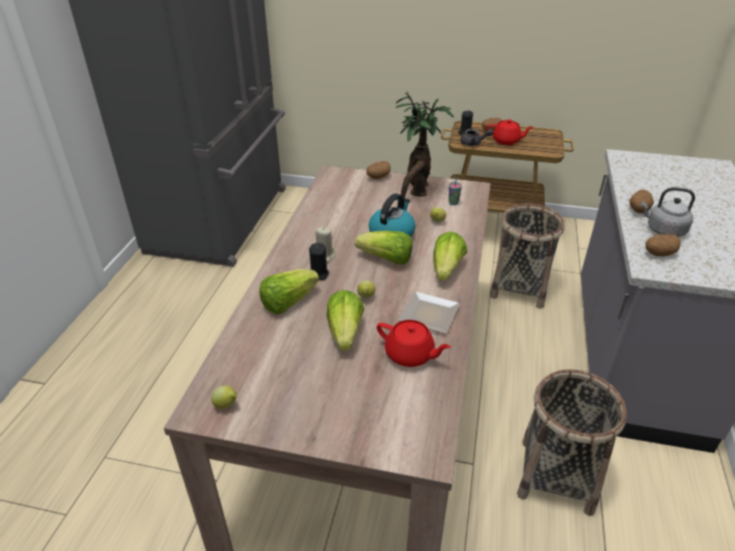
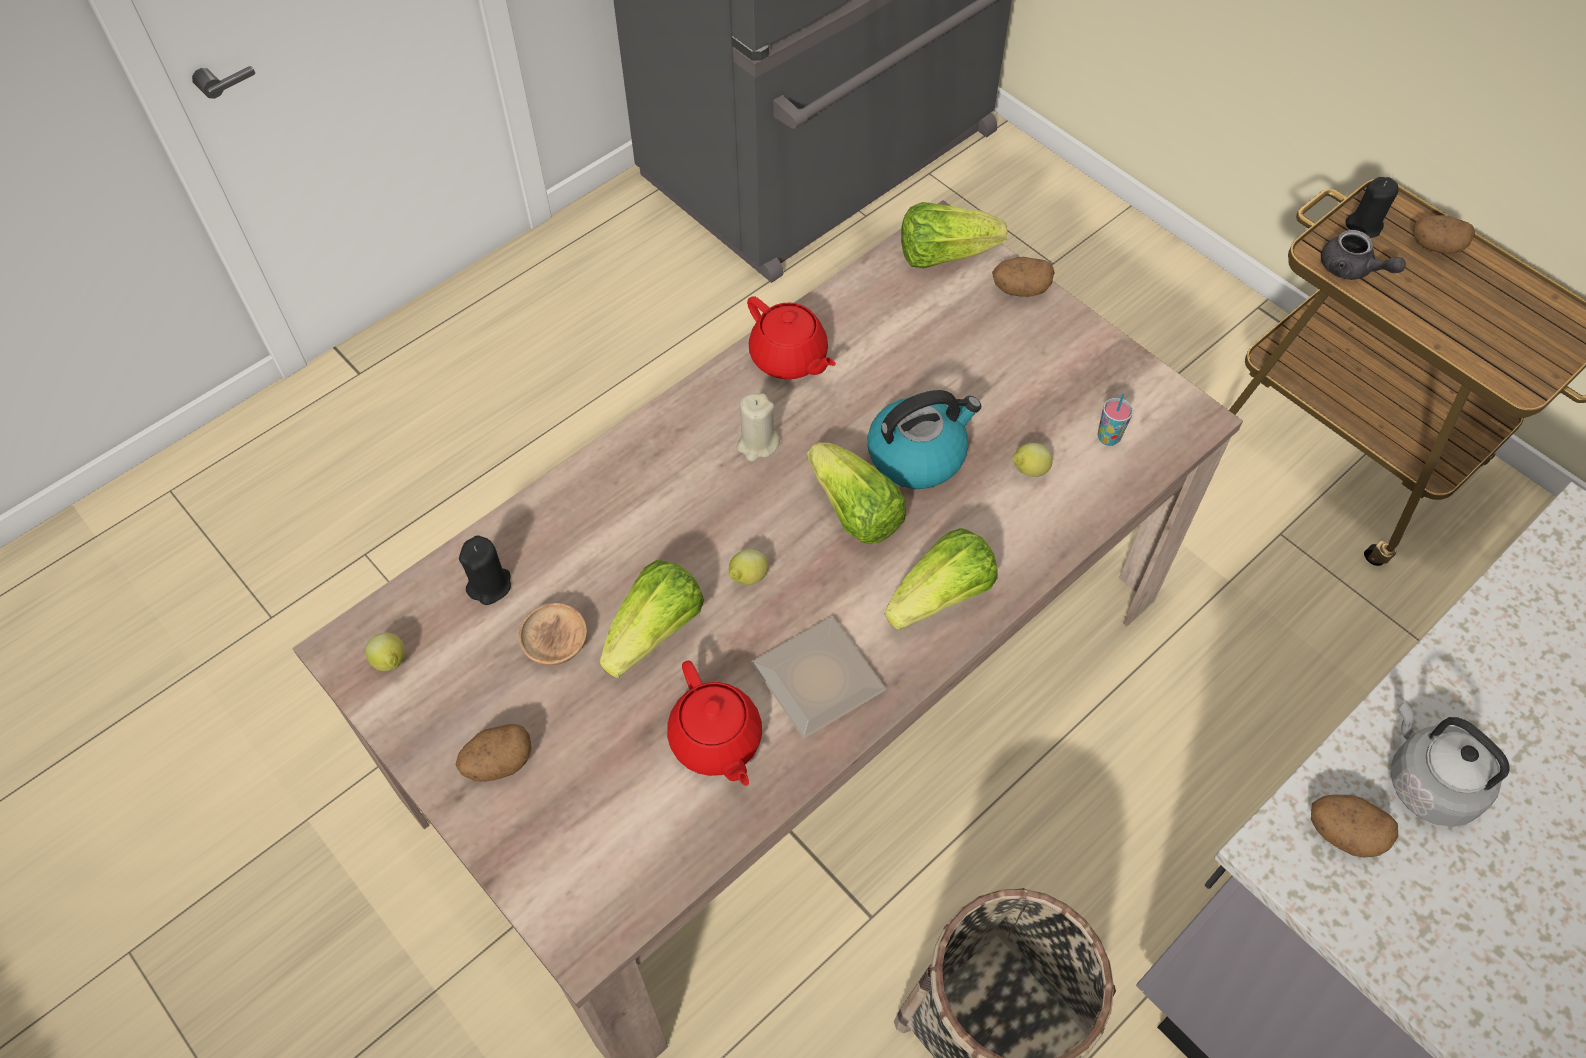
camera: 35 degrees right, 20 degrees up
(288, 302) = (620, 514): lettuce -> lettuce (944, 254)
(304, 358) = (556, 644): none -> brown bowl
(318, 274) = (713, 480): black candle -> black candle (490, 585)
(416, 192) = (1061, 369): potted plant -> none
(506, 141) = (1442, 297): red teapot -> red teapot (789, 358)
(520, 288) = (1280, 626): basket -> none
(638, 210) = (1434, 699): potato -> potato (498, 762)

